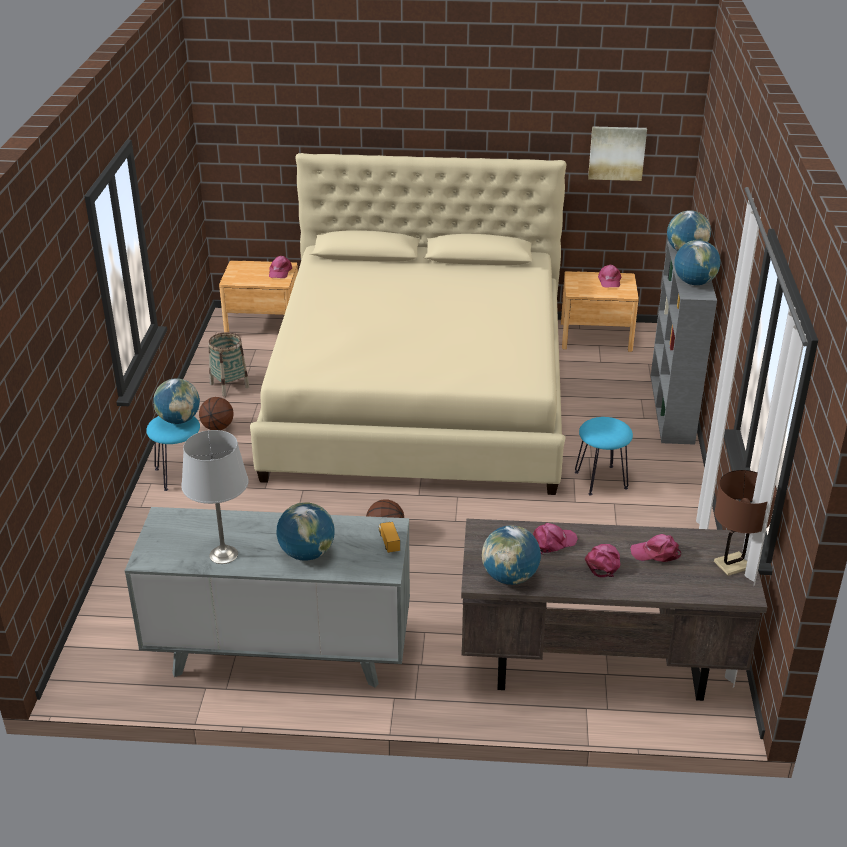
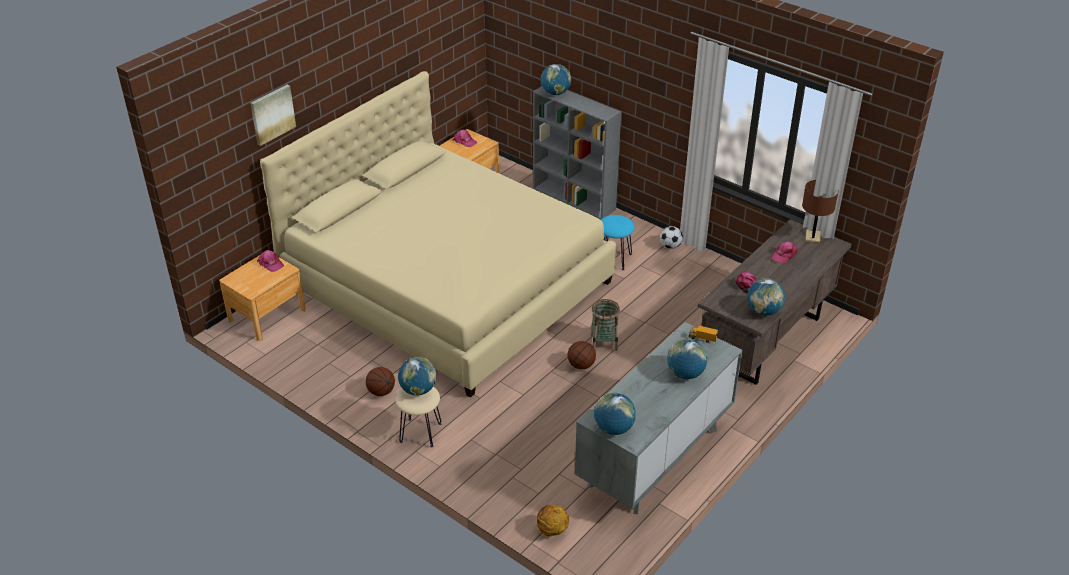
camera: 55 degrees left, 5 degrees up
(101, 621) = (551, 530): none -> basketball
(179, 475) = (420, 432): turquoise stool -> beige stool
(224, 554) = (657, 407): grey table lamp -> none
(229, 385) = (332, 364): basket -> basket (604, 342)
(603, 562) = (777, 275): pink cap -> none
(617, 153) = (445, 49): picture -> picture (272, 114)
(682, 512) = (670, 246): none -> football
(694, 283) = (594, 108): globe -> globe (613, 428)

